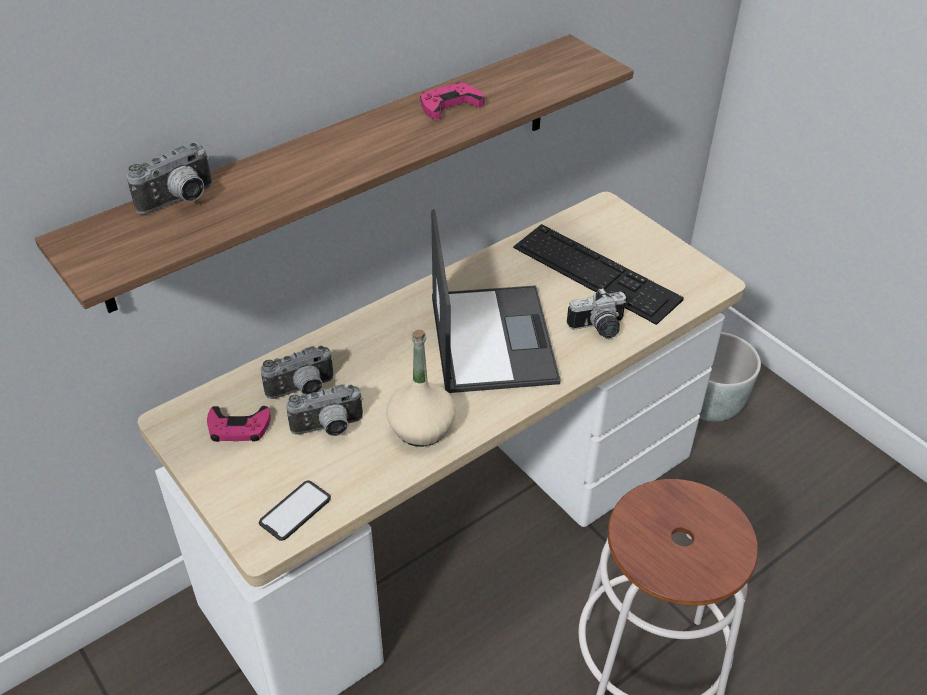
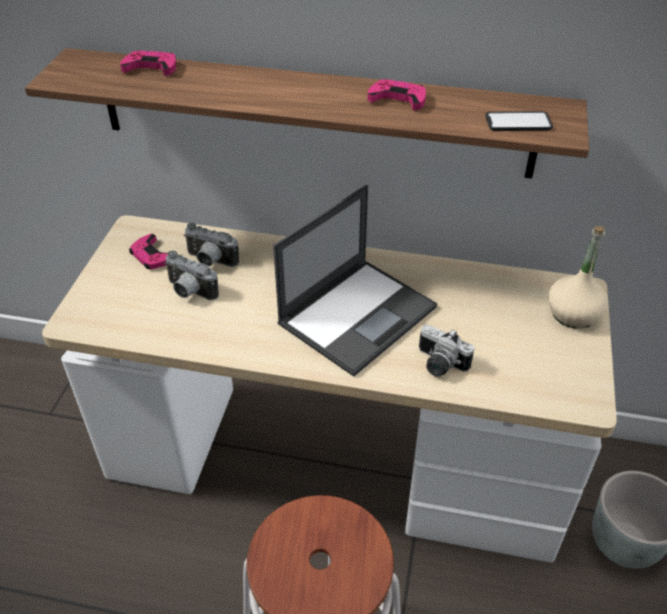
camera: 50 degrees right, 0 degrees up
(180, 201) = (151, 67): camera -> pink game controller
(295, 511) = (107, 320): phone -> phone (518, 122)
(421, 428) = (233, 332): beige bottle -> beige bottle (573, 313)
(595, 273) = (498, 328): keyboard -> none

